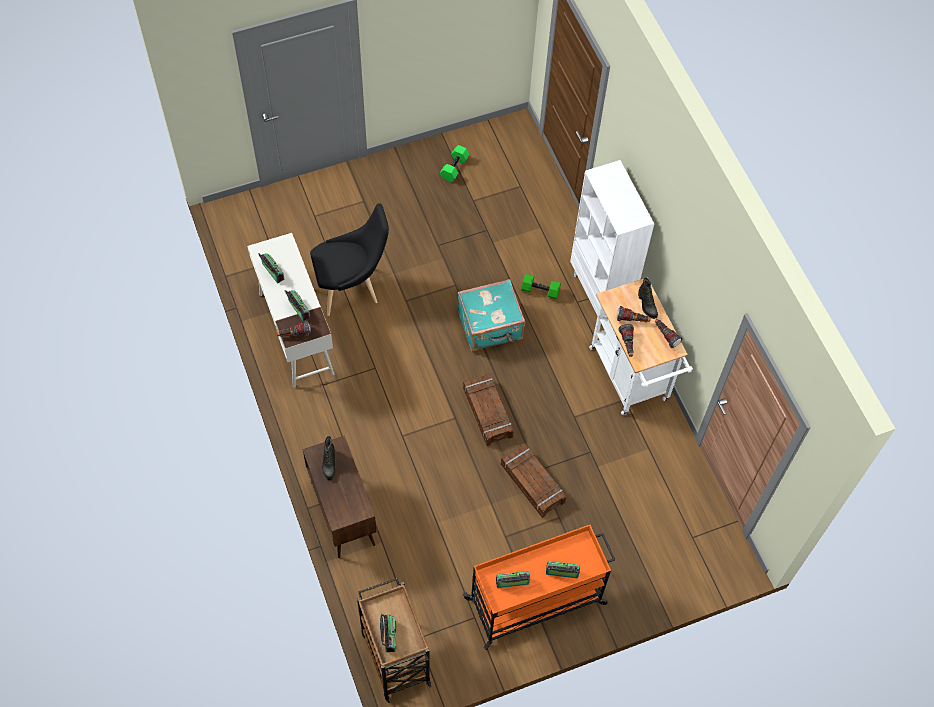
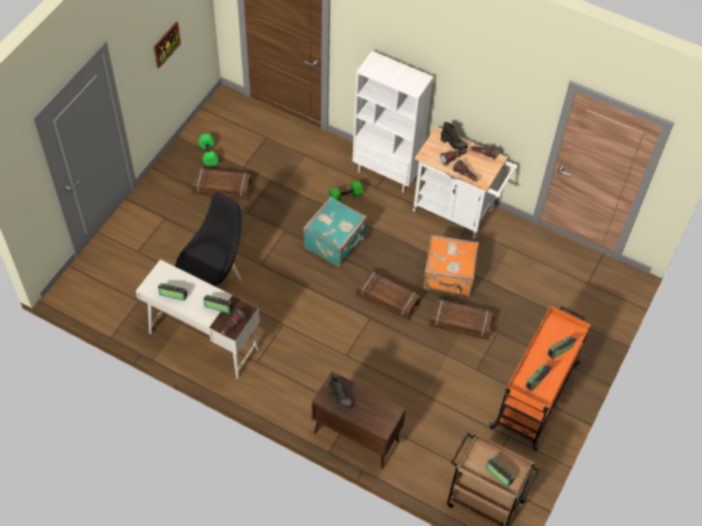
camera: 40 degrees left, 5 degrees down
(437, 207) = (222, 188): none -> crate
(448, 36) = (166, 44): none -> picture
(563, 433) = (449, 277): none -> orange suitcase

